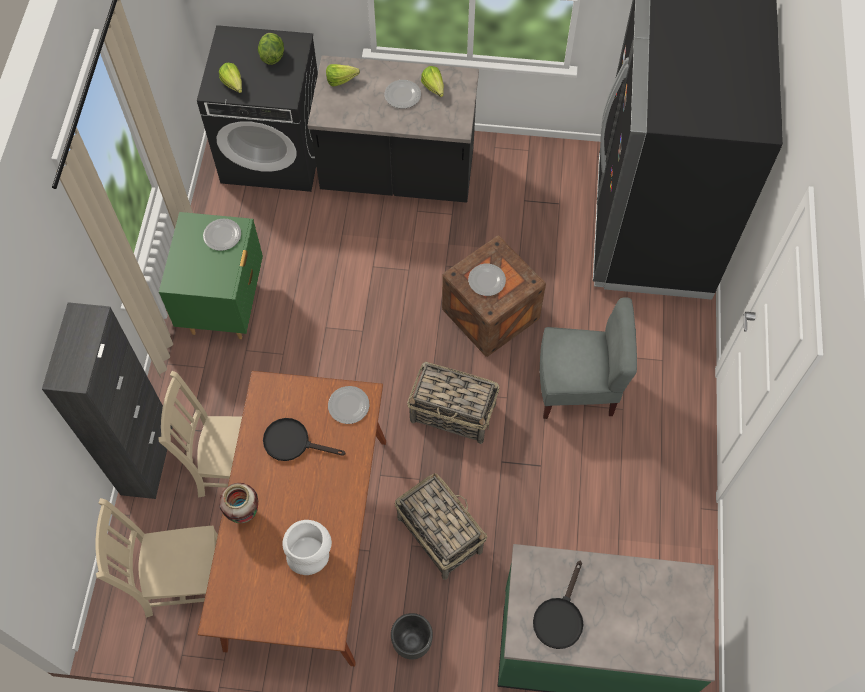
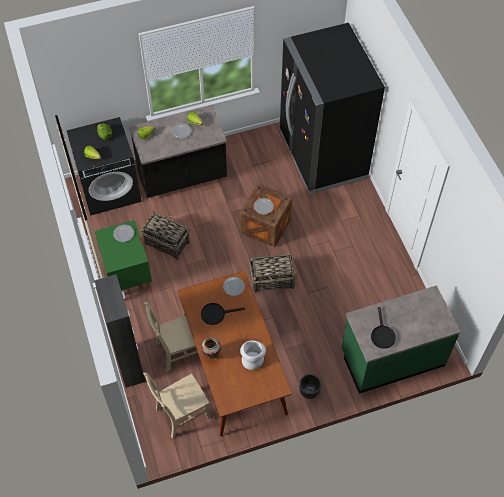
camera: 25 degrees left, 5 degrees down
(439, 533) = (295, 338): basket -> basket (166, 242)
(577, 387) = (325, 244): grey chair -> none

